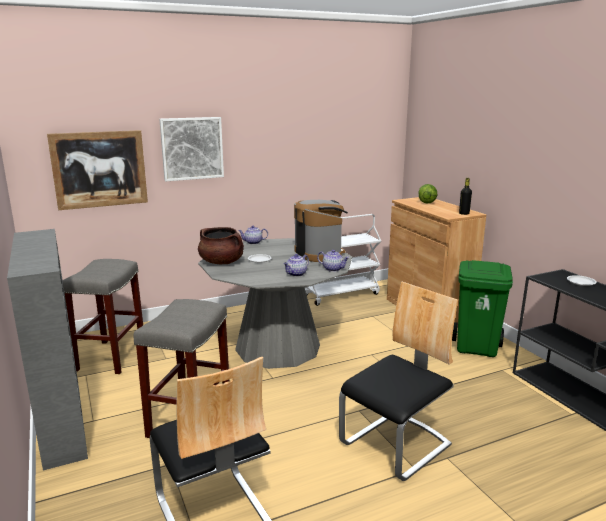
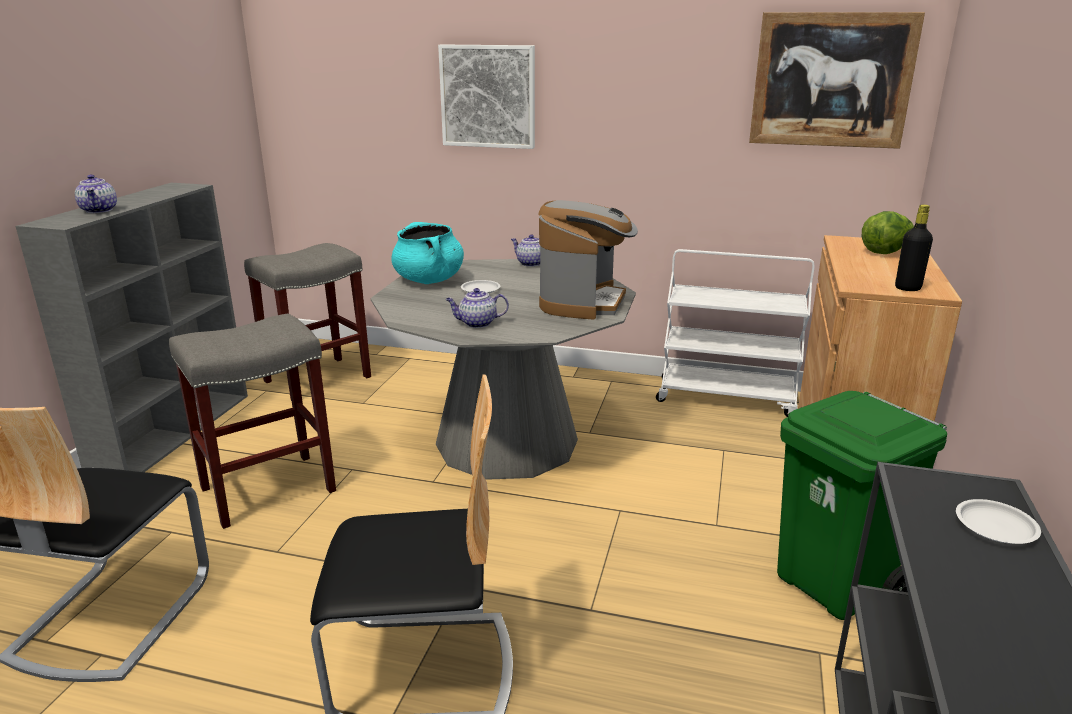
camera: 40 degrees right, 5 degrees up
(99, 169) = (360, 117): picture -> picture (831, 80)
(222, 262) = (429, 280): brown cooking pot -> turquoise cooking pot
(333, 269) = (545, 332): teapot -> teapot (99, 210)

